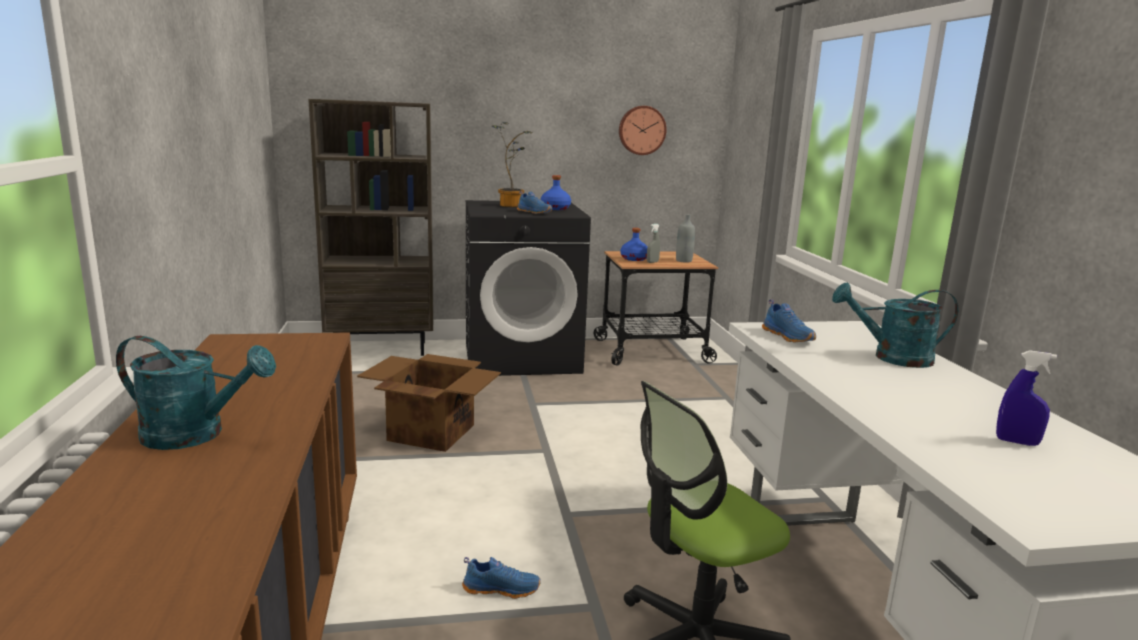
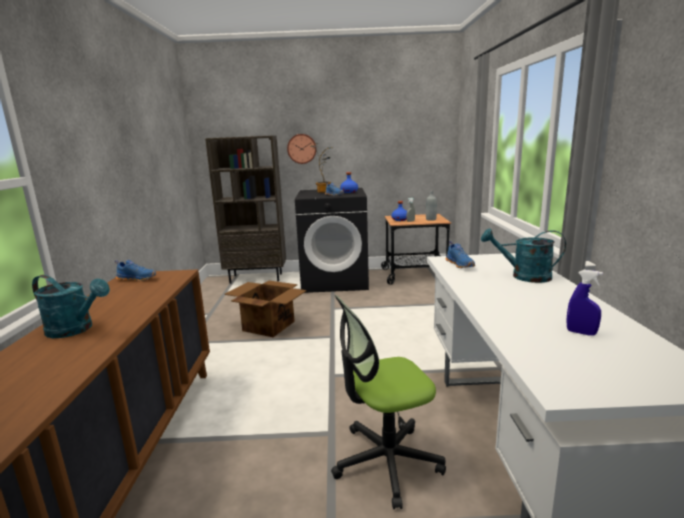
camera: 10 degrees right, 0 degrees up
(501, 588) = (279, 420): blue shoe -> blue shoe (137, 278)
(641, 130) = (403, 141): wall clock -> wall clock (302, 148)

